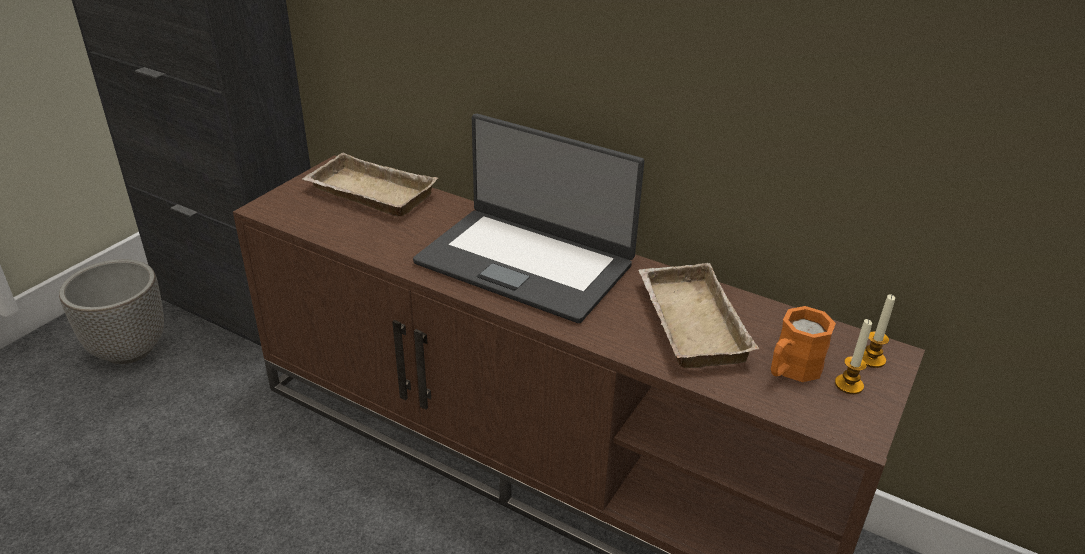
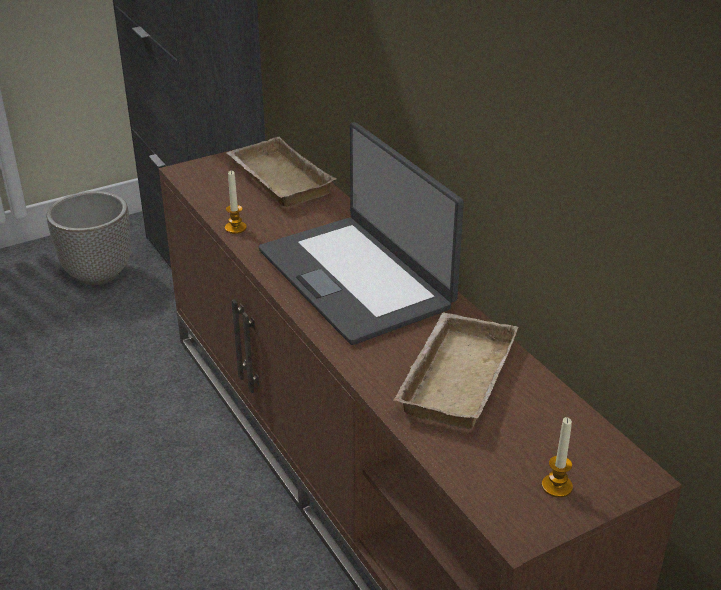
camera: 30 degrees right, 0 degrees up
(791, 370) = (511, 452): orange mug -> none
(871, 359) = (608, 472): candle -> candle (235, 228)

